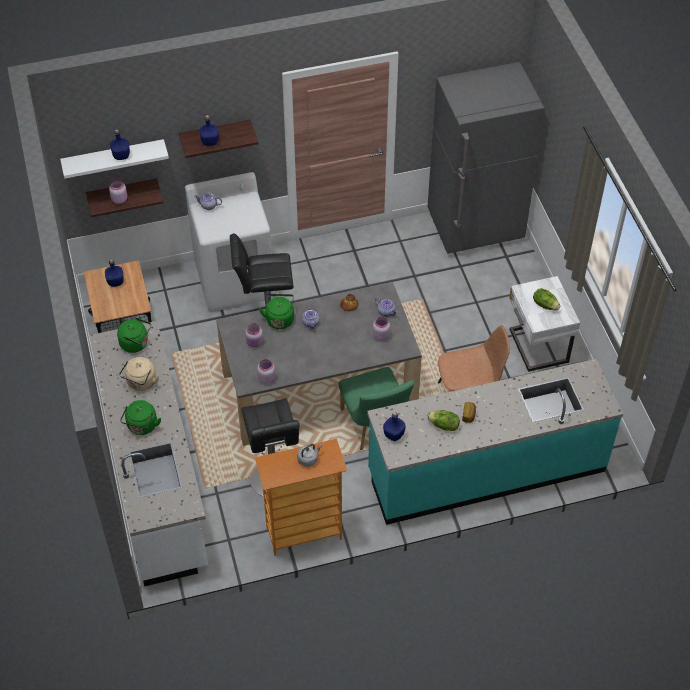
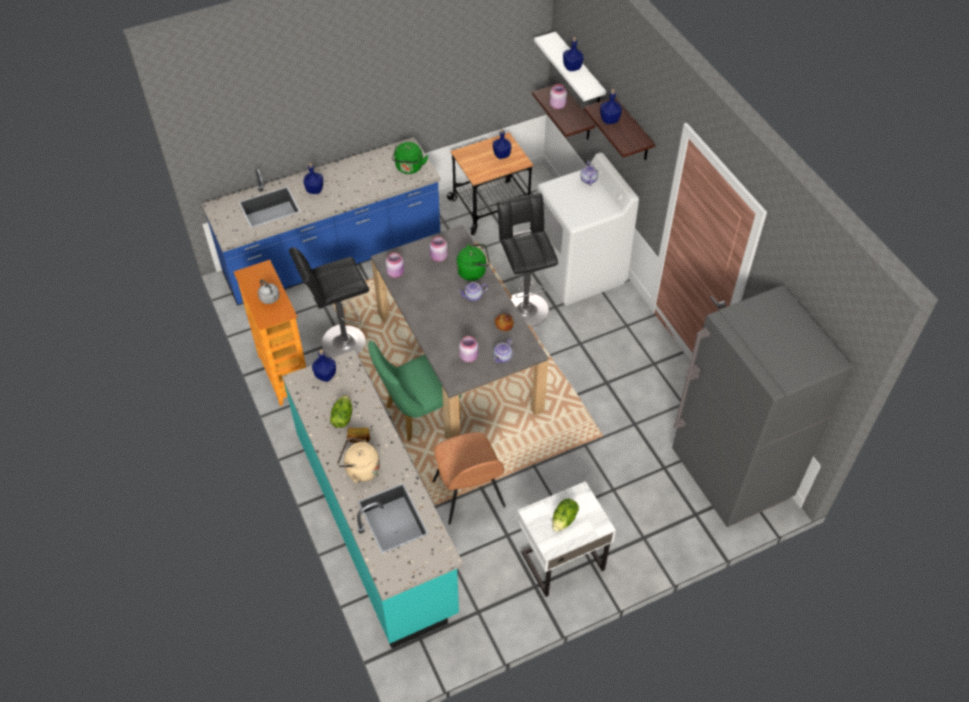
camera: 80 degrees right, 0 degrees up
(141, 383) = (364, 180): beige kettle -> beige kettle (360, 469)
(142, 427) = (315, 189): green kettle -> blue bottle
(156, 479) = (333, 258): white counter -> blue counter

